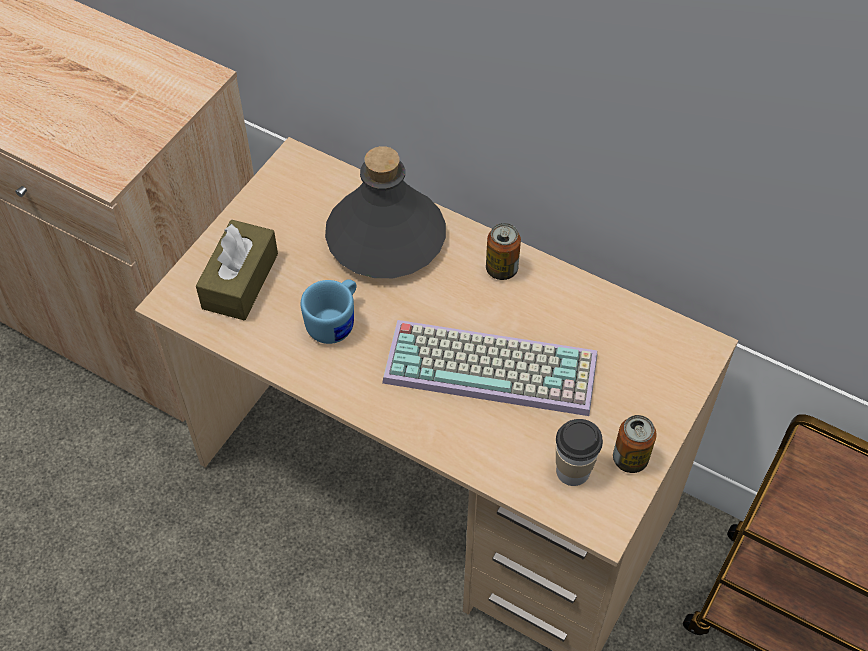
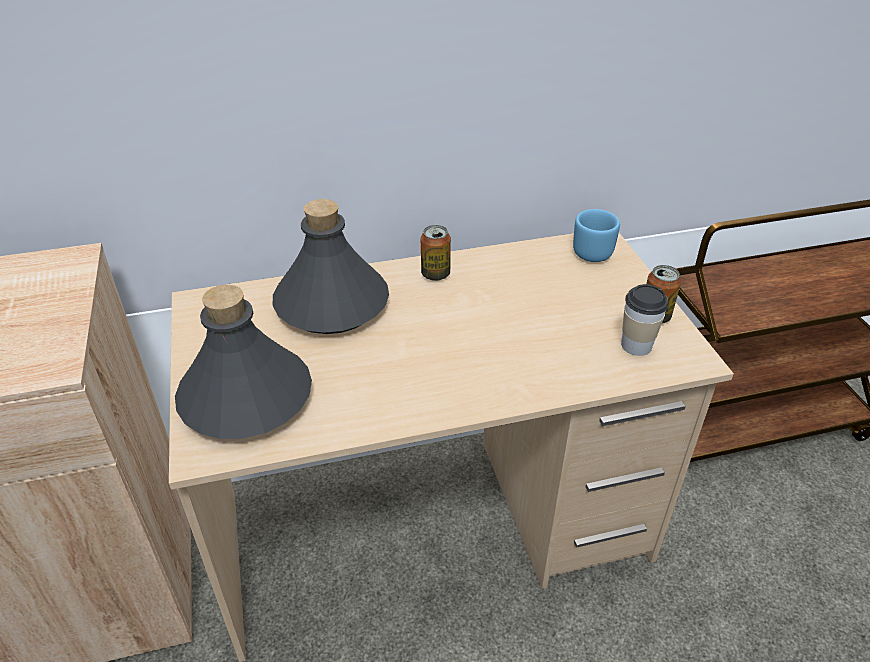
camera: 45 degrees left, 15 degrees down
(240, 281) = (247, 399): brown tissue box -> grey bottle
(336, 322) = (362, 374): blue mug -> blue mug (590, 250)
(494, 366) = (507, 325): keyboard -> none

